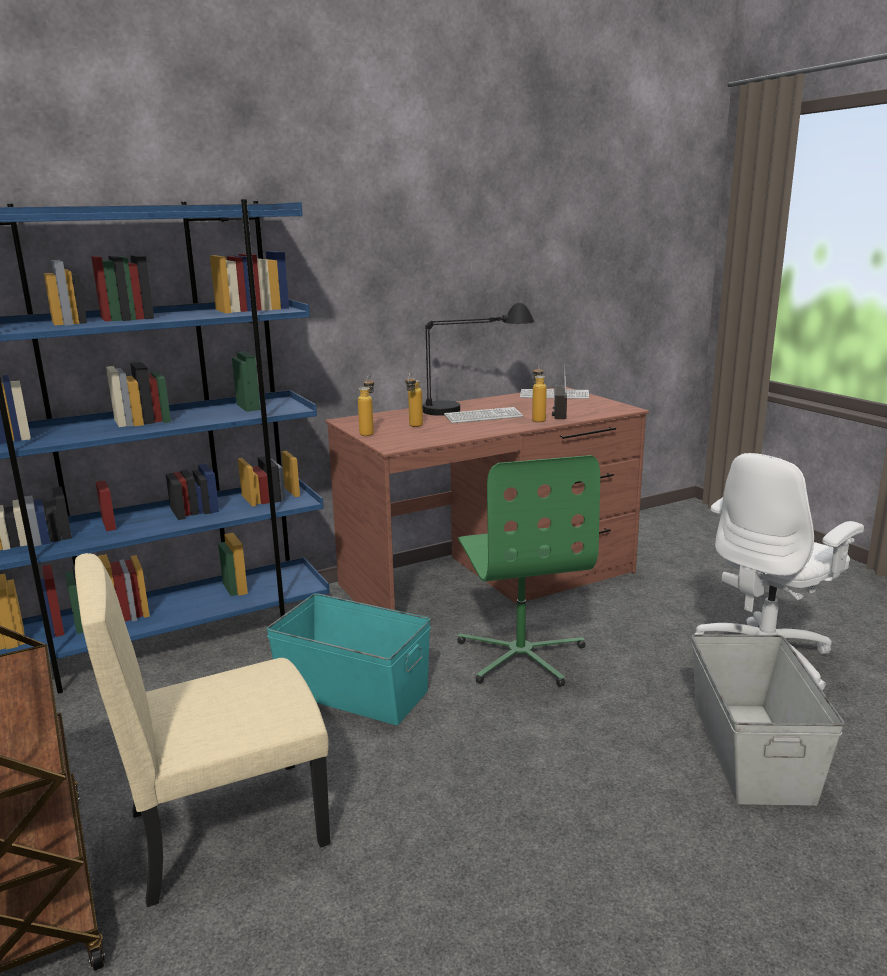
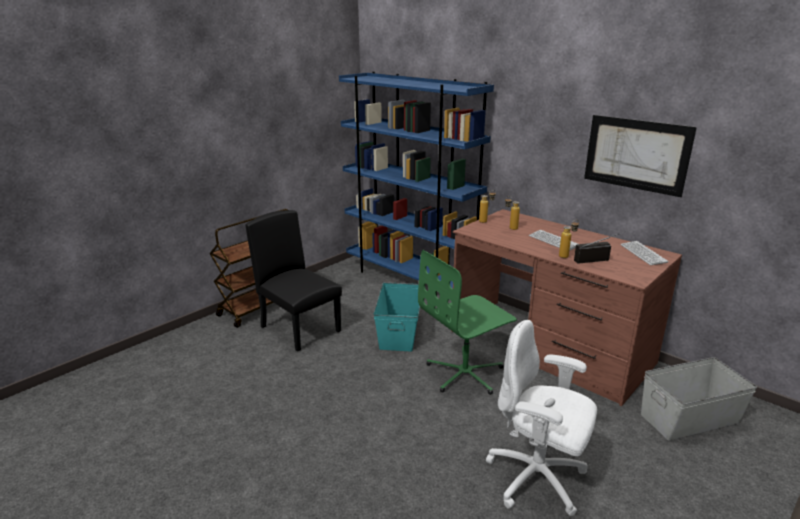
camera: 70 degrees right, 5 degrees up
(227, 826) = (301, 329): beige chair -> black chair
(474, 408) = (571, 236): black table lamp -> none
(497, 278) = (636, 154): none -> picture
(752, 750) = (417, 471): grey storage box -> grey storage box (690, 418)

